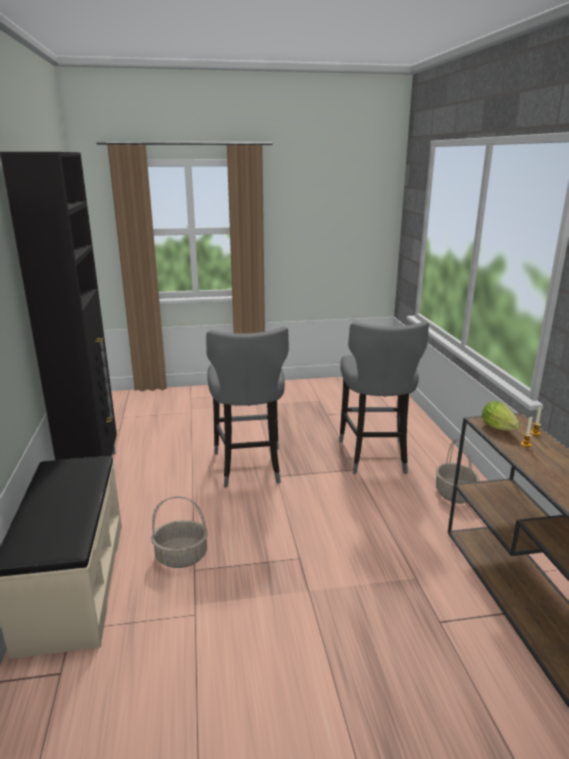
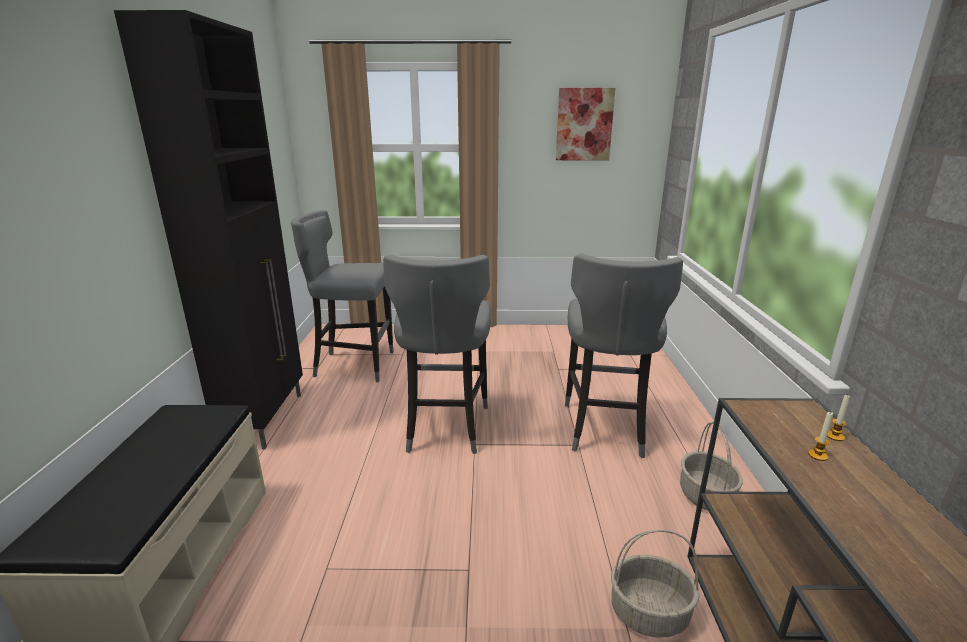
camera: 10 degrees right, 0 degrees up
(151, 425) = (354, 365): none -> grey stool
(181, 557) = (317, 546): basket -> basket (648, 613)
(333, 209) = (584, 124): none -> picture
(500, 429) = (775, 423): lettuce -> none

